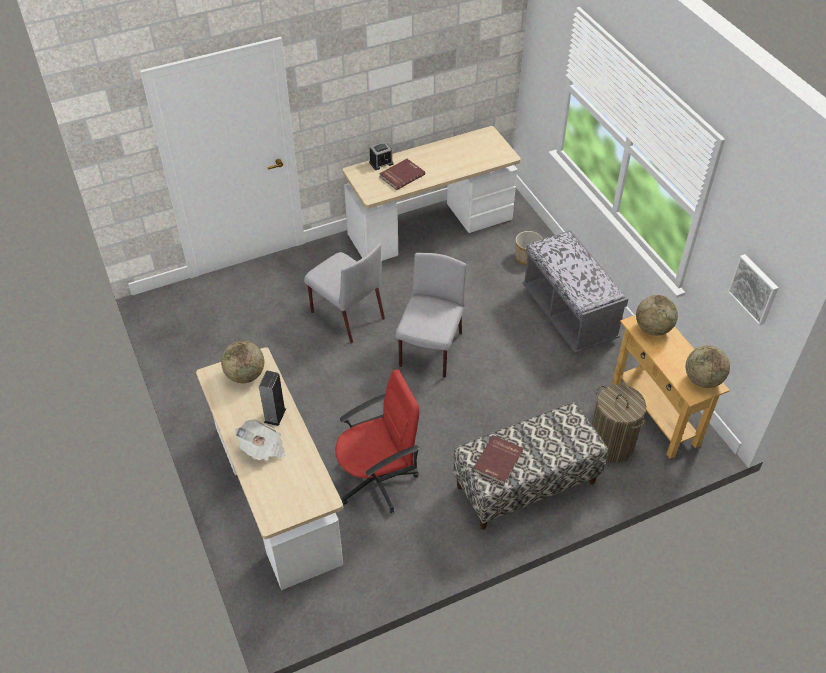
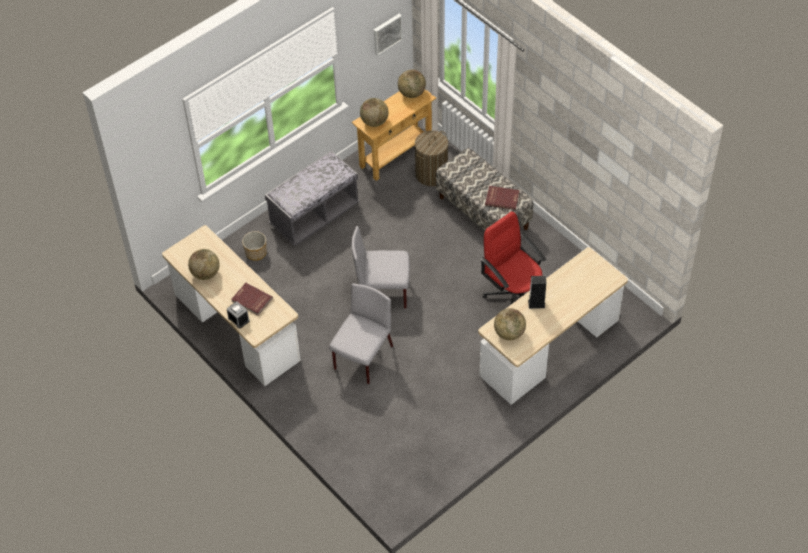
camera: 105 degrees left, 5 degrees up
(263, 449) = (566, 301): newspaper -> none
(452, 150) = (205, 273): none -> globe

